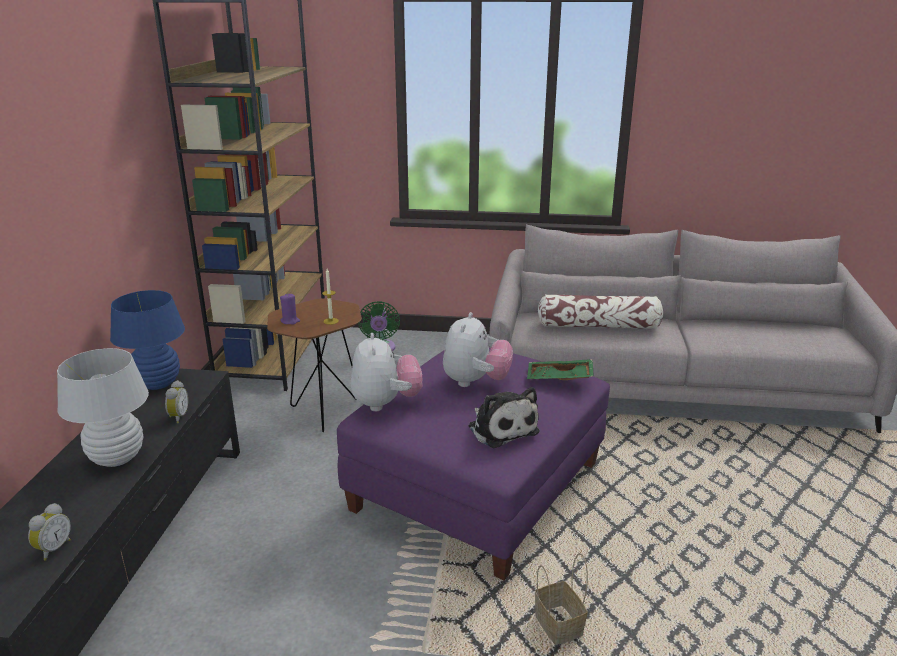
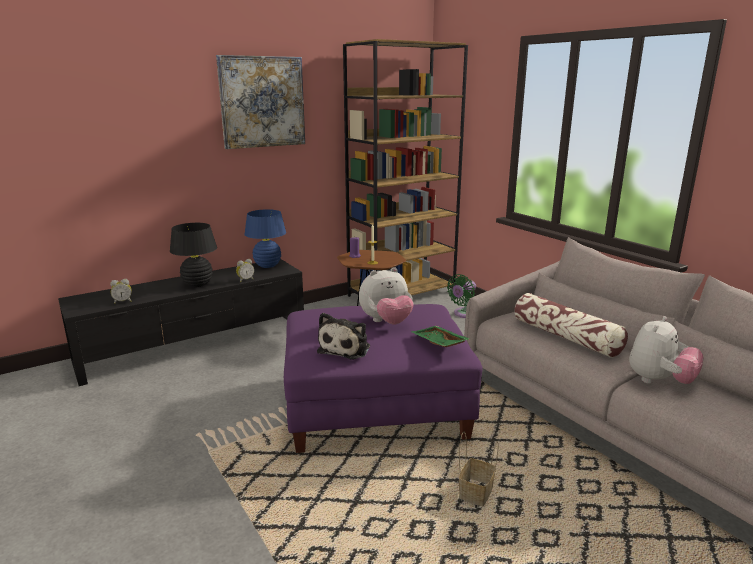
camera: 50 degrees right, 5 degrees down
(81, 111) = (262, 102): none -> picture
(117, 458) = (197, 284): white table lamp -> black table lamp
(386, 403) = (324, 311): plush toy -> plush toy (659, 381)
(557, 625) = (277, 491): basket -> basket (475, 492)

